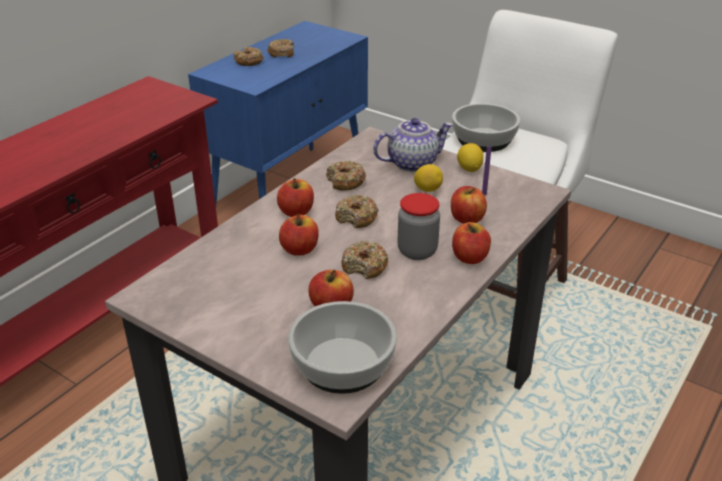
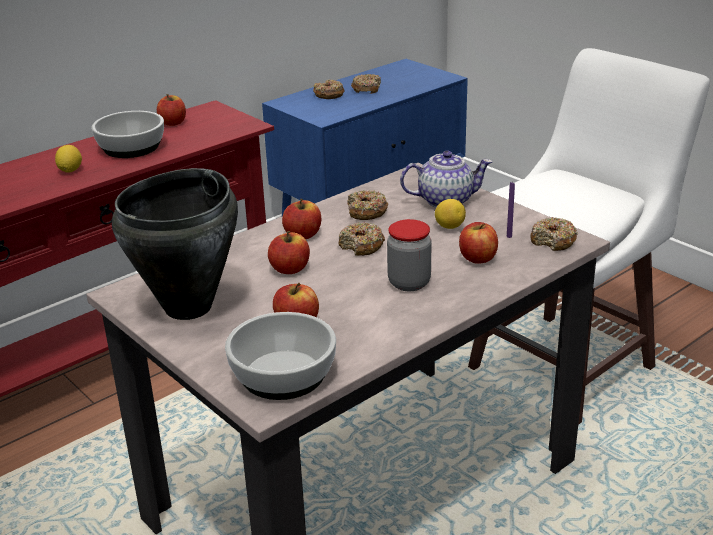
camera: 15 degrees right, 5 degrees down
(219, 303) = (189, 307): none -> black cooking pot
(365, 266) = (348, 291): donut -> donut (553, 241)
(469, 169) = (505, 211): lemon -> lemon (70, 170)
(470, 257) = (462, 294): apple -> apple (173, 123)
(484, 140) = (548, 188): bowl -> bowl (132, 147)

